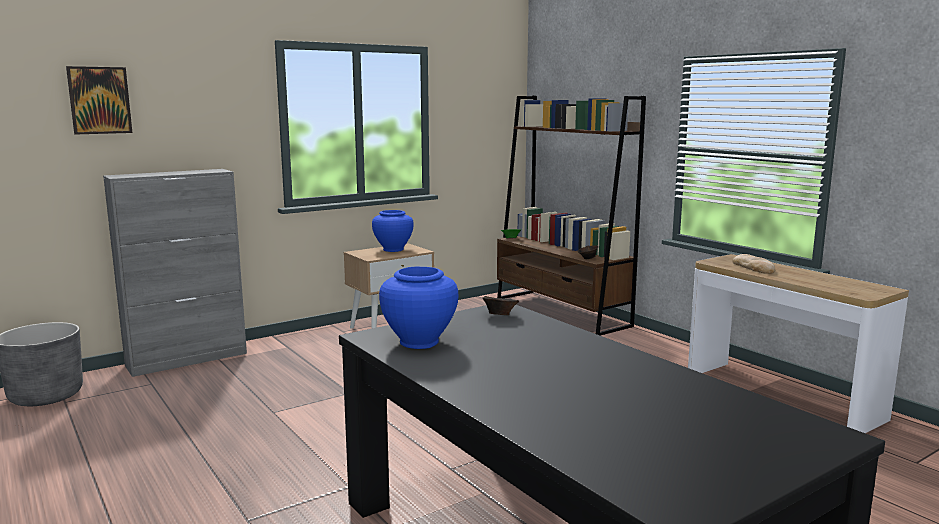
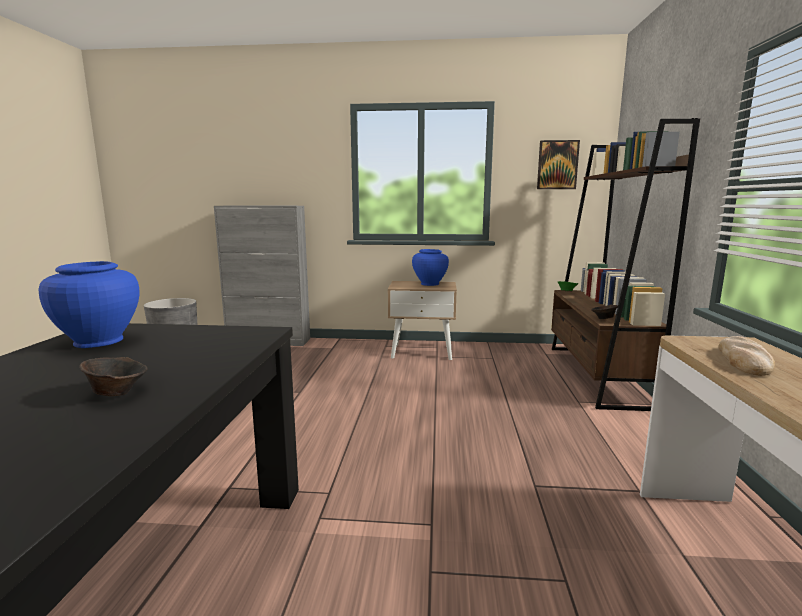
camera: 40 degrees right, 0 degrees up
(99, 100) = (226, 154): picture -> picture (557, 165)
(499, 315) = (233, 337): brown bowl -> brown bowl (117, 393)

